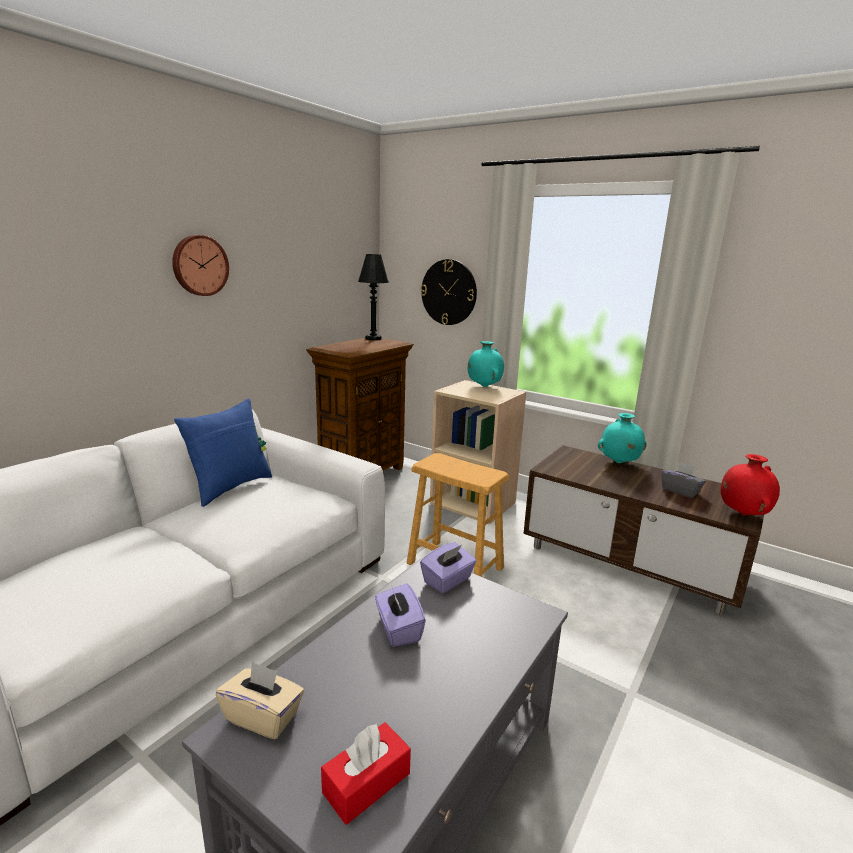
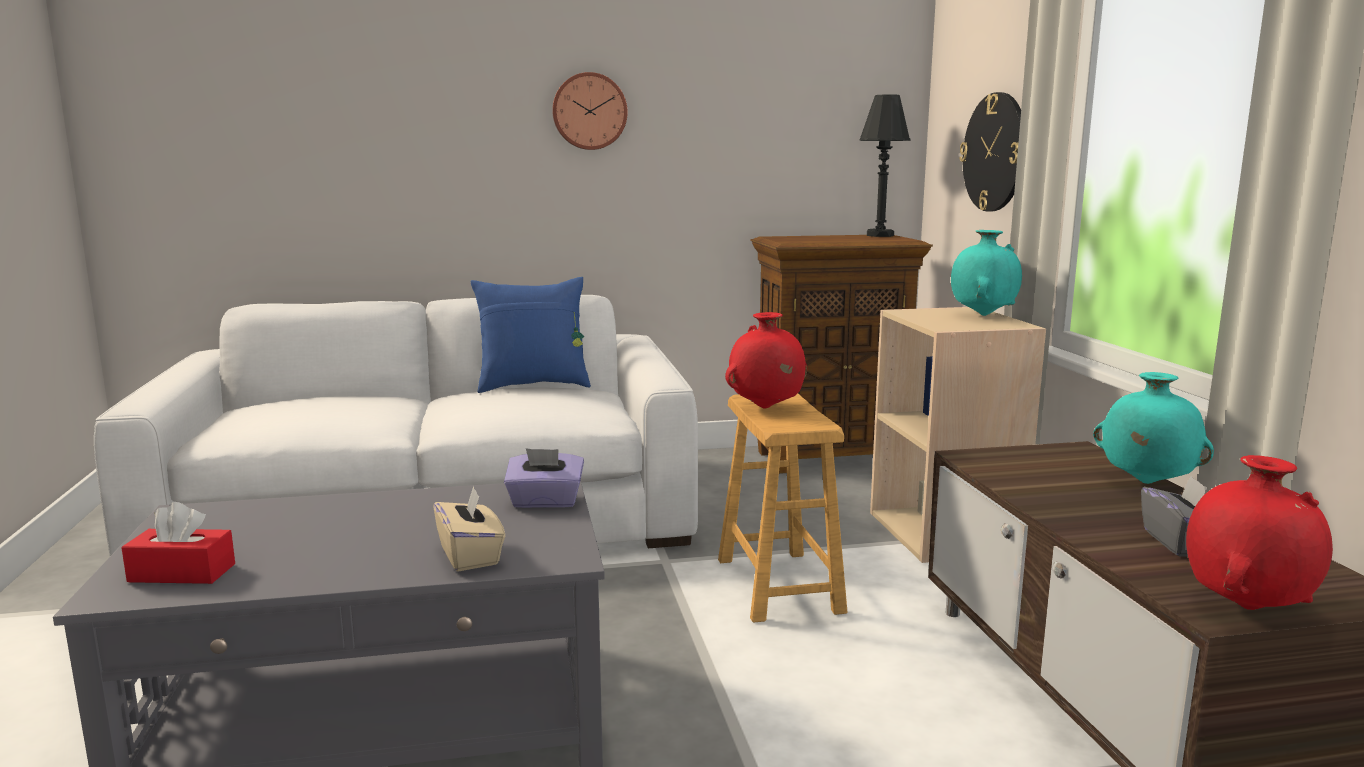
camera: 45 degrees right, 5 degrees down
(263, 716) = (216, 515): beige tissue box -> beige tissue box (471, 555)
(398, 629) = (414, 513): purple tissue box -> none
(449, 469) = (765, 408): none -> red vase

